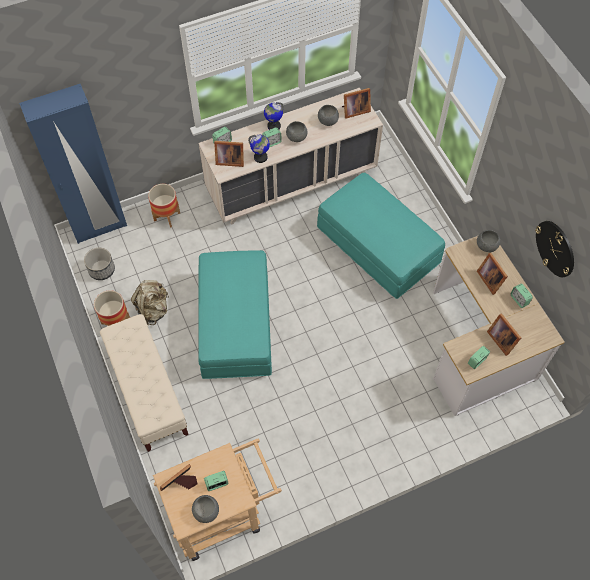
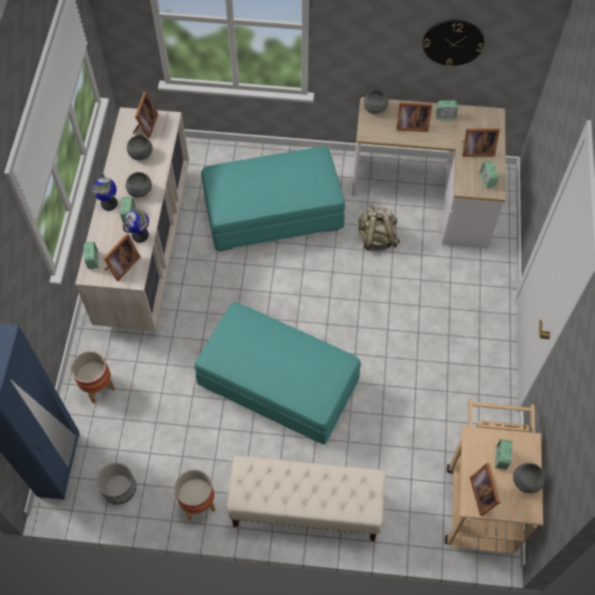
camera: 60 degrees left, 0 degrees up
(153, 309) = (207, 456): beige backpack -> beige backpack (376, 238)

